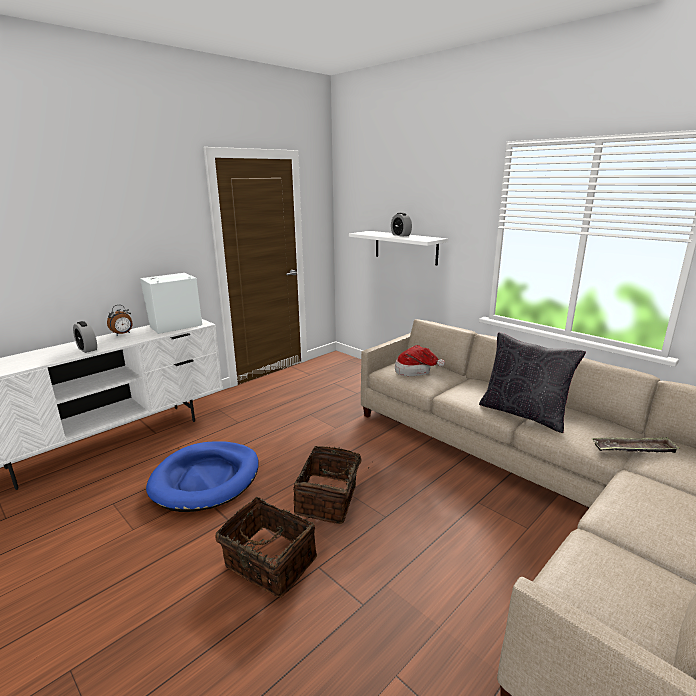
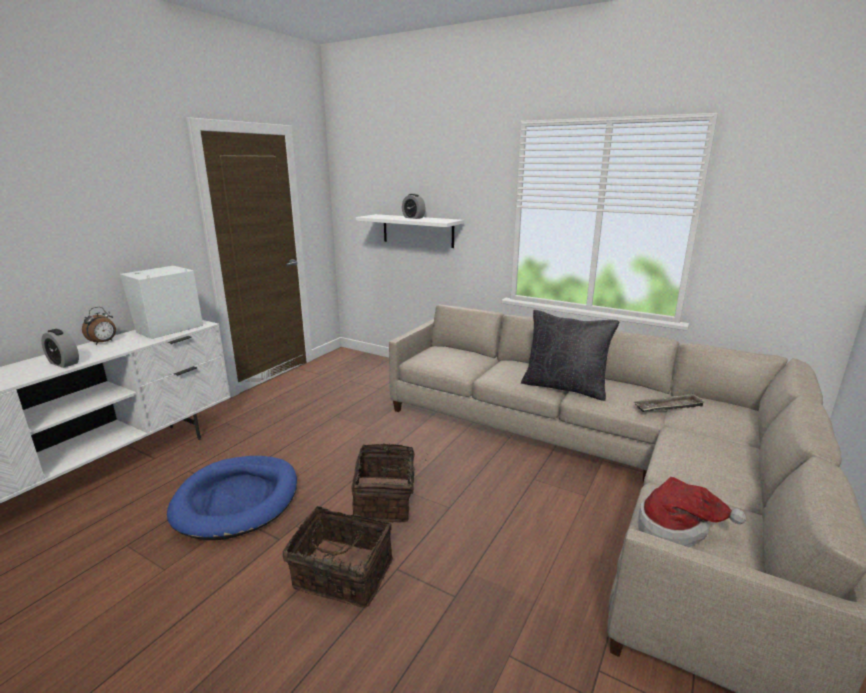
camera: 15 degrees left, 0 degrees up
(415, 371) = (447, 357): hat -> hat (675, 529)

